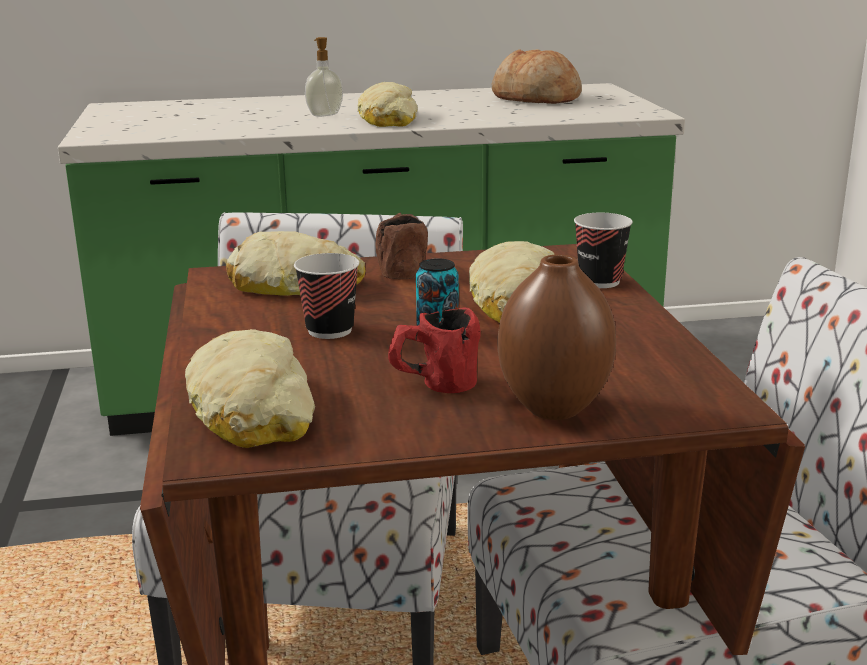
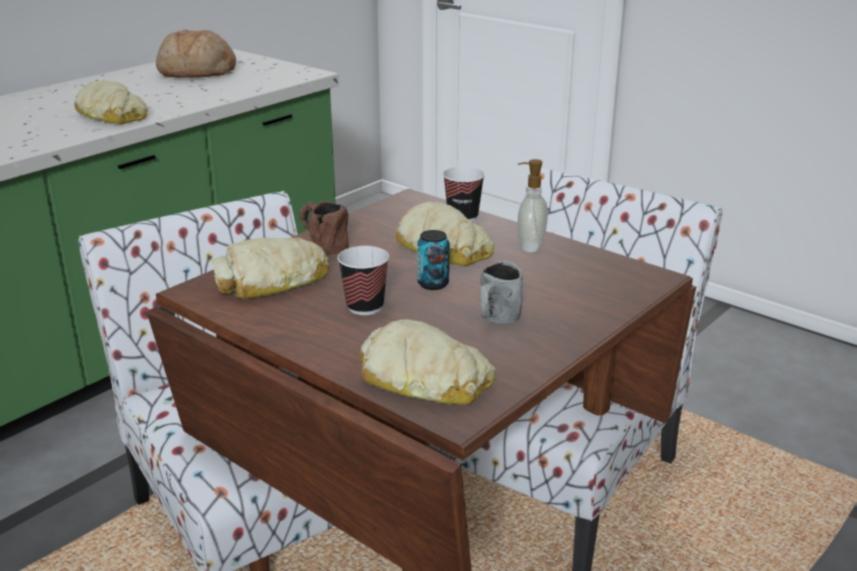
camera: 40 degrees left, 5 degrees up
(324, 115) = (43, 120): soap dispenser -> soap dispenser (529, 247)
(433, 385) = (496, 320): red mug -> grey mug
(553, 408) = (581, 310): brown vase -> none

